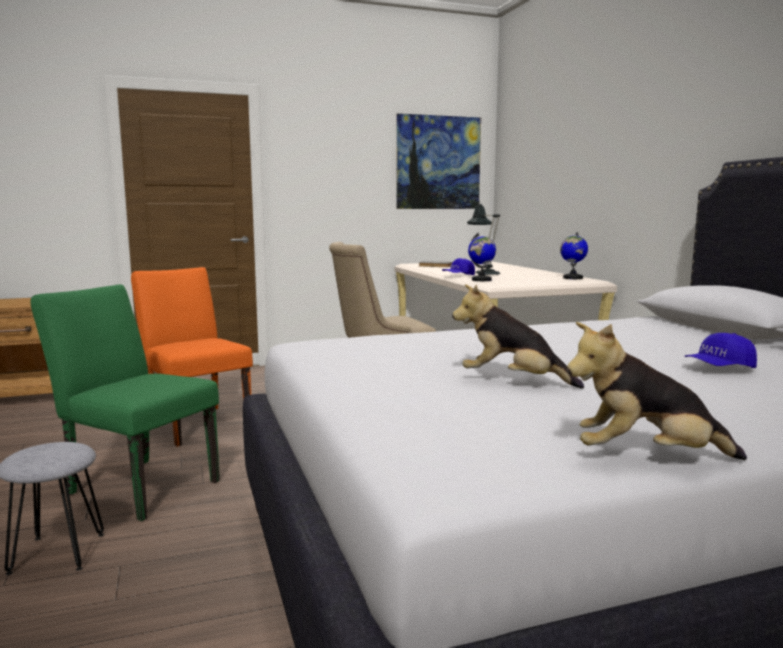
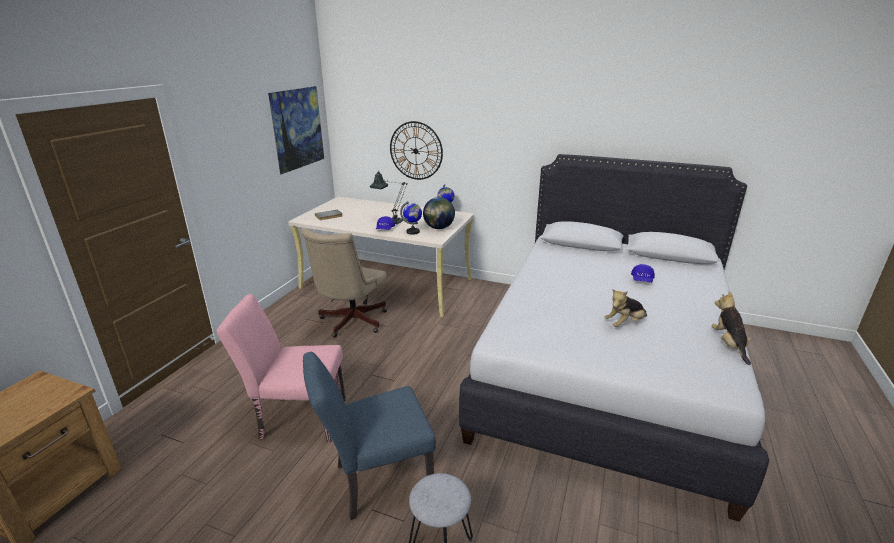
camera: 50 degrees left, 15 degrees up
(136, 485) = (375, 481): green chair -> blue chair
(196, 423) = (297, 418): orange chair -> pink chair
(522, 282) = (439, 228): none -> globe
(564, 189) = (416, 151): none -> wall clock
(646, 457) = (728, 344): plush toy -> plush toy turned 135 degrees clockwise

